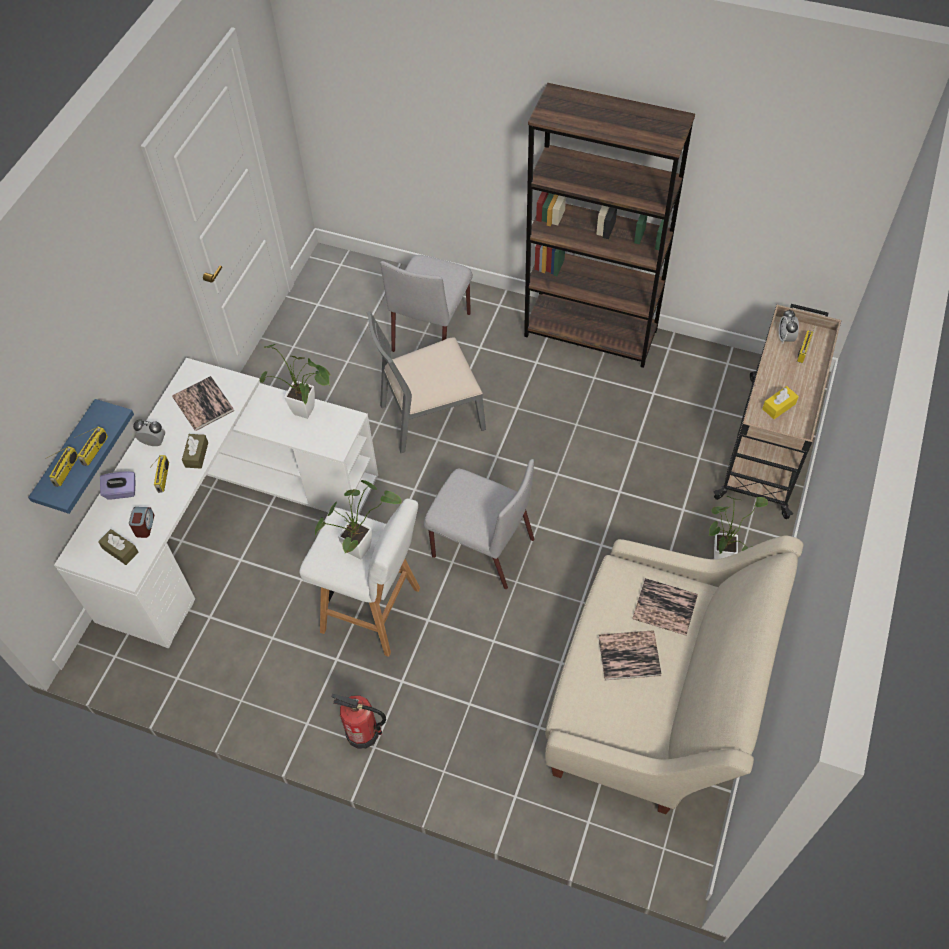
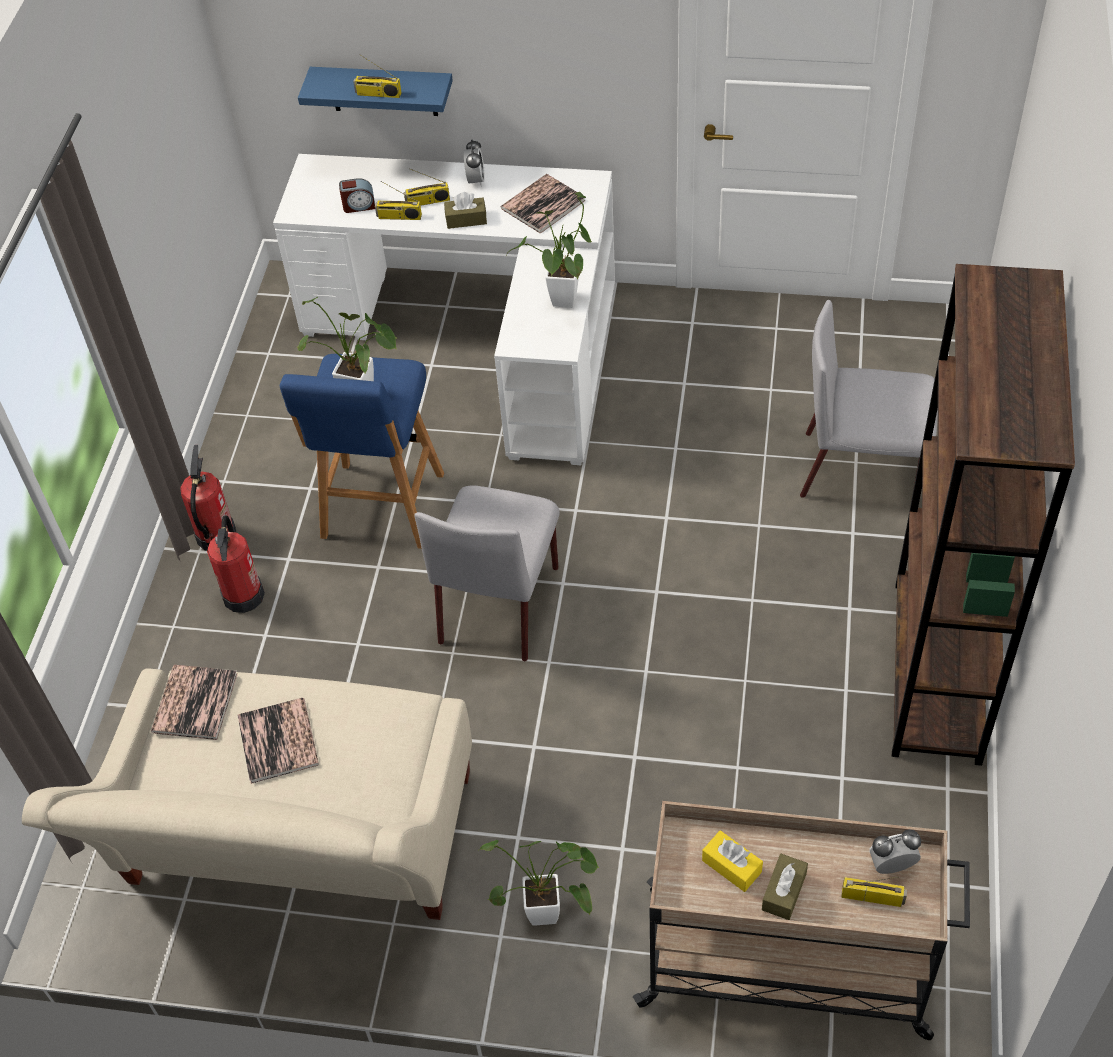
camera: 80 degrees right, 5 degrees down
(66, 471) = (347, 82): radio -> radio (399, 217)
(120, 550) = (323, 196): brown tissue box -> brown tissue box (784, 891)
(121, 492) = (401, 175): purple tissue box -> none
(374, 611) = (381, 509): white stool -> blue stool
(427, 716) = (243, 594): none -> fire extinguisher
(430, 415) = (706, 501): grey chair -> none
(665, 607) = (359, 775): book -> book (195, 703)

